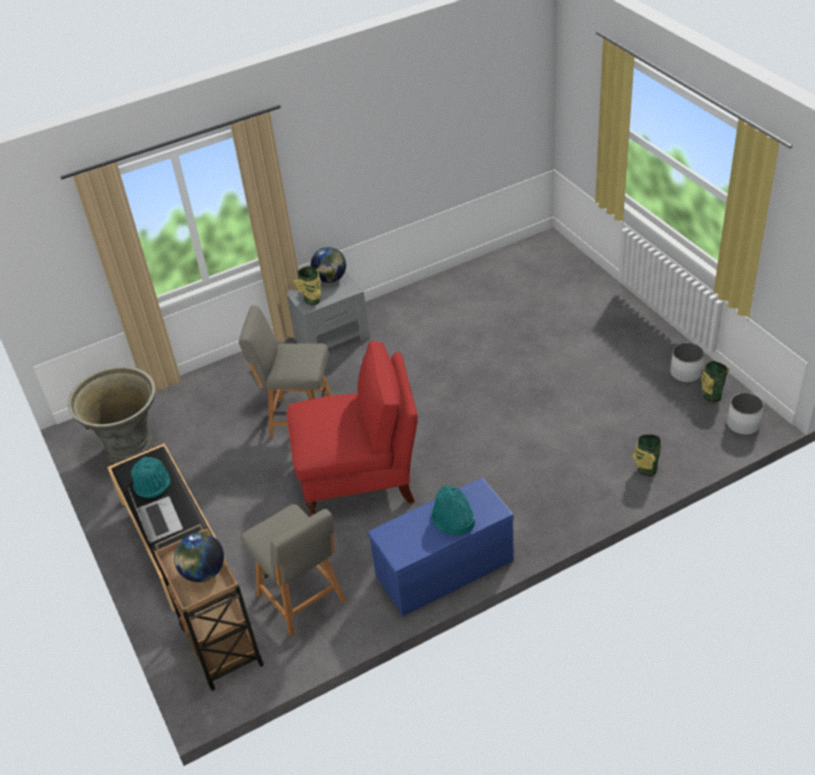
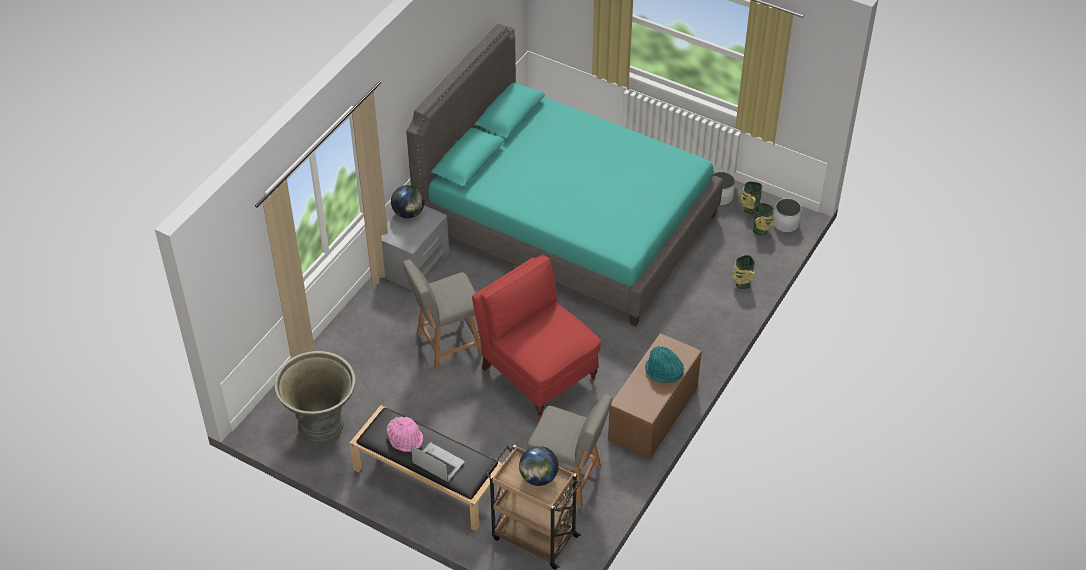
camera: 35 degrees left, 5 degrees up
(152, 483) = (405, 438): turquoise hat -> pink hat
(313, 301) = (410, 238): vase -> vase (761, 231)
(360, 479) = (537, 373): red chair -> red chair turned 90 degrees counterclockwise
(444, 569) = (653, 414): blue bench -> brown bench
(502, 347) = (567, 224): none -> turquoise bed

